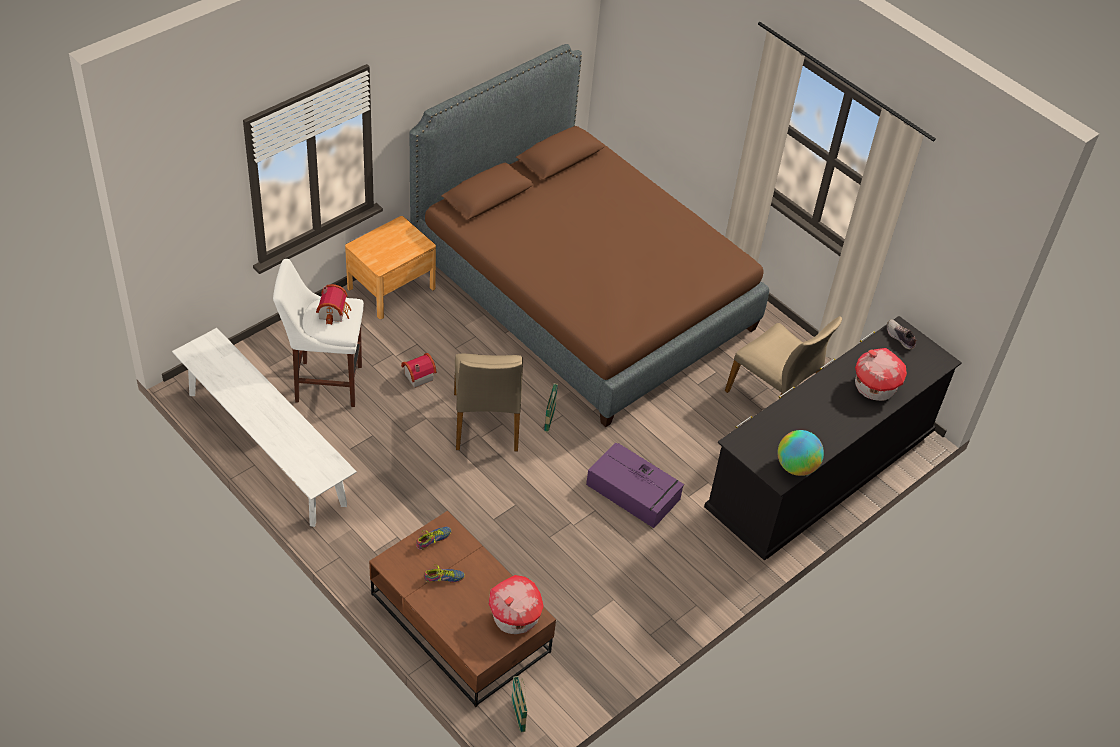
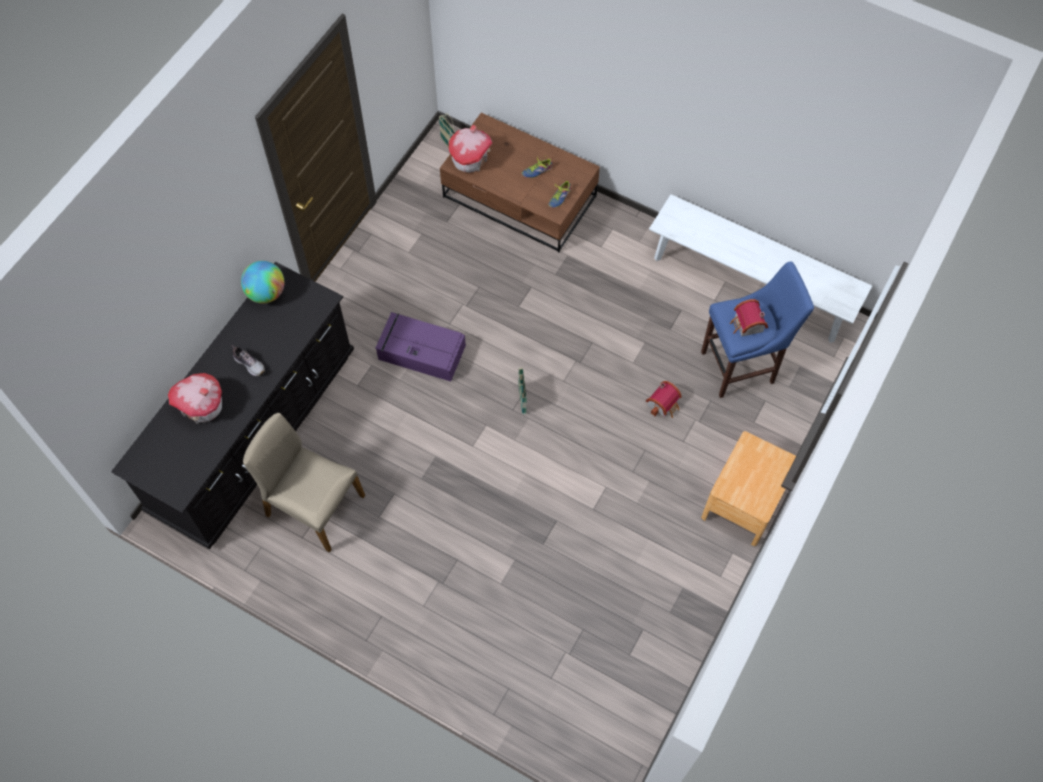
camera: 165 degrees right, 15 degrees up
(324, 383) = (741, 367): white stool -> blue stool
(487, 422) = (577, 377): beige chair -> none
(581, 292) = (550, 572): brown bed -> none
(900, 338) = (179, 480): shoe -> shoe (249, 364)

